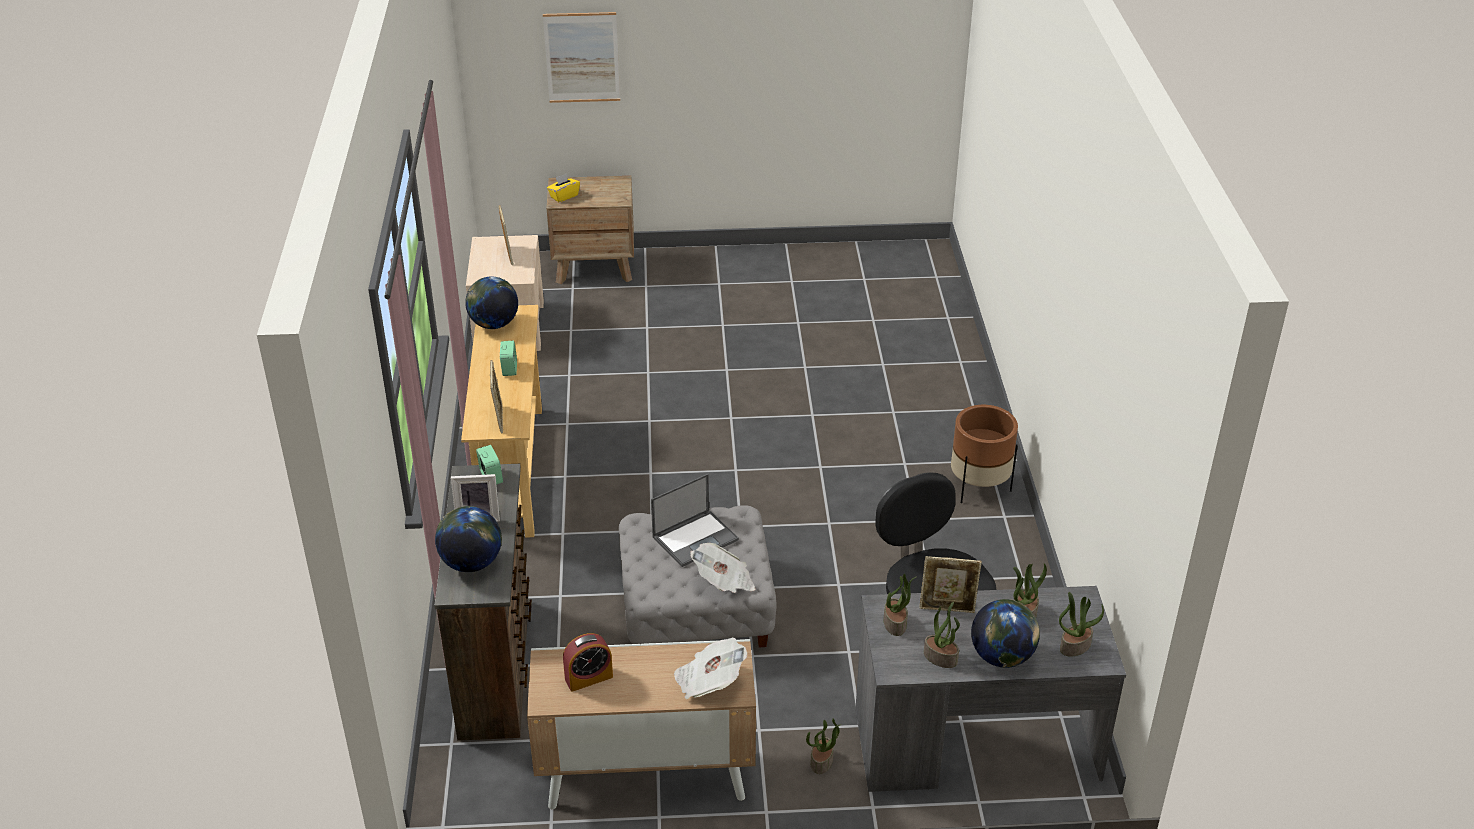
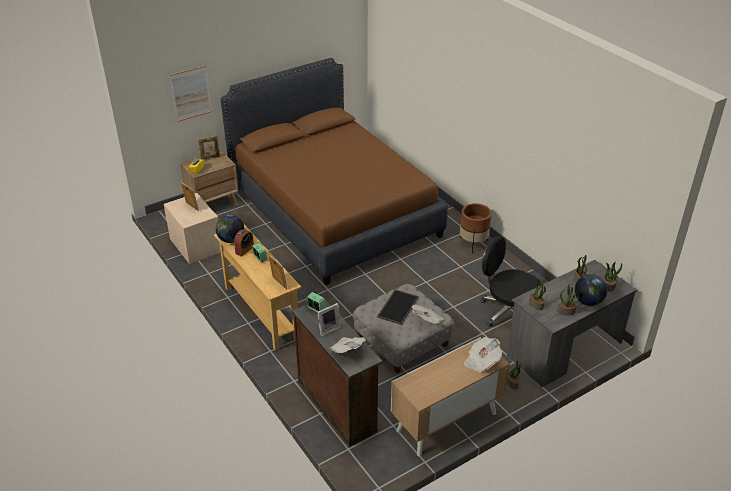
camera: 30 degrees left, 0 degrees up
(471, 563) = (347, 351): globe -> newspaper
(589, 678) = (430, 382): alarm clock -> alarm clock (244, 250)
(696, 538) = (397, 306): laptop -> tray
(778, 345) = (334, 211): none -> brown bed
(947, 608) = (550, 290): picture frame -> picture frame (210, 158)

